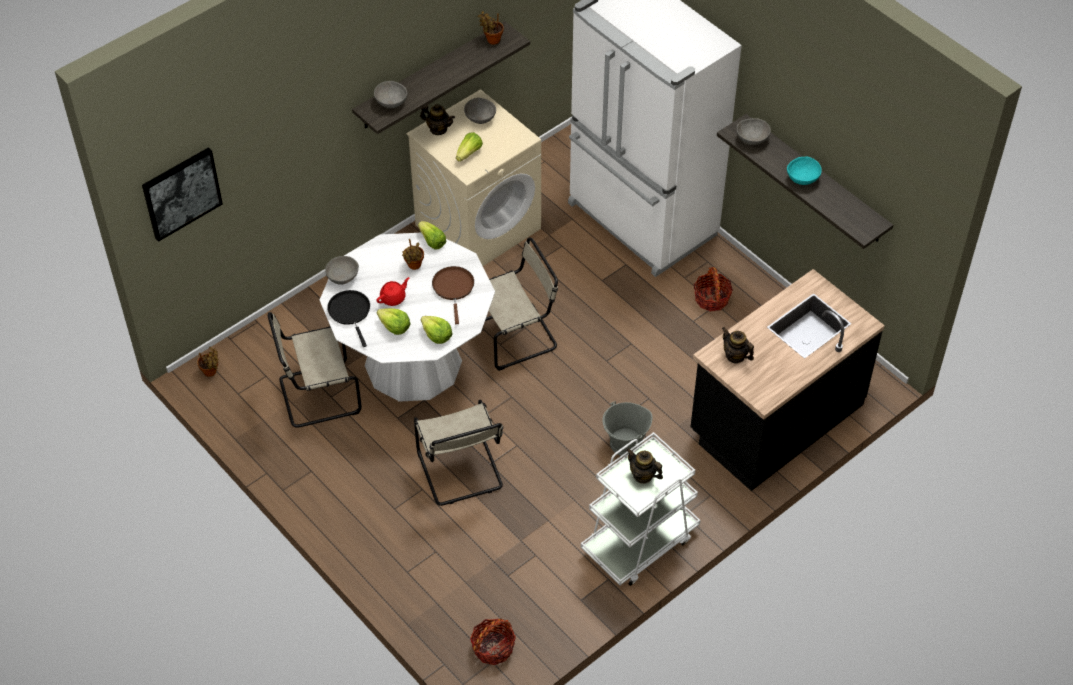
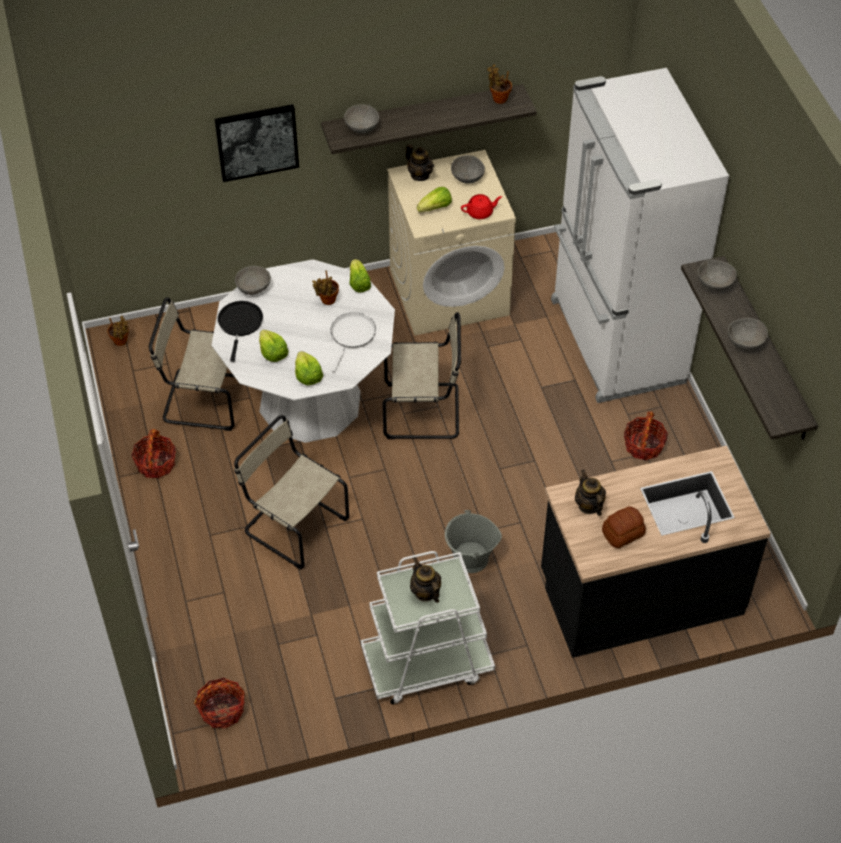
camera: 25 degrees right, 0 degrees up
(181, 193) = (106, 147): picture -> picture (257, 141)
(309, 466) = (156, 464): none -> basket
(393, 298) = (289, 325): red teapot -> red teapot (480, 212)
(453, 288) = (352, 336): brown frying pan -> white frying pan
(461, 472) = (293, 524): beige chair -> beige chair turned 120 degrees clockwise
(775, 368) = (623, 534): none -> bread
(802, 179) = (745, 343): turquoise bowl -> grey bowl

